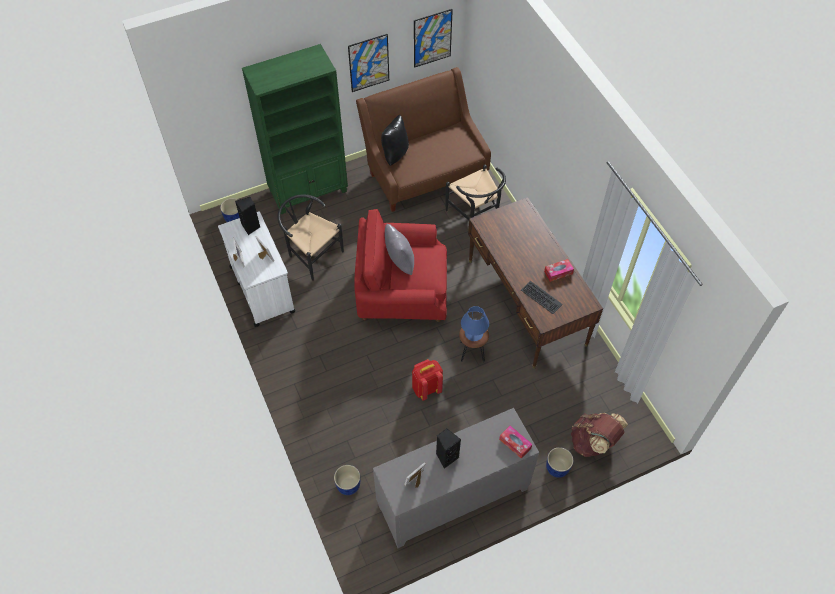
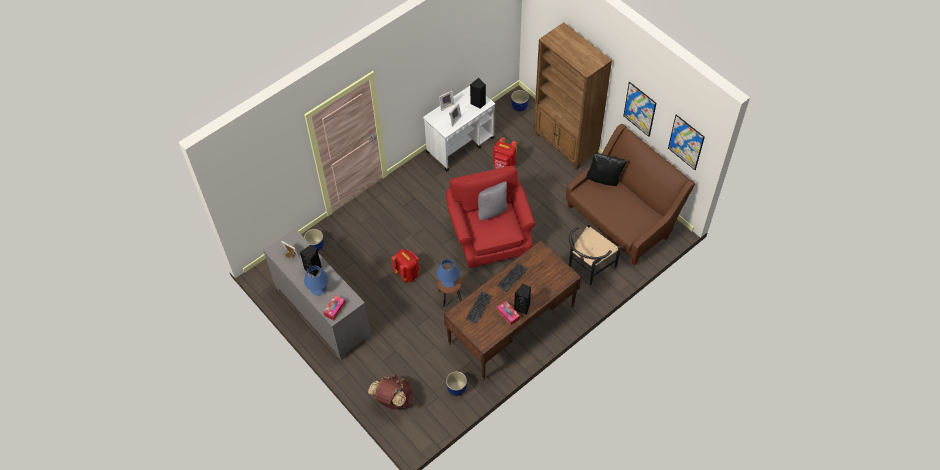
camera: 75 degrees right, 0 degrees up
(309, 191) = (566, 145): green bookcase -> brown bookcase
(311, 254) = (504, 165): black chair -> red backpack
(479, 457) = (318, 289): none -> blue table lamp
(510, 257) = (512, 277): none -> keyboard
(552, 257) = (523, 307): none -> black speaker
(557, 468) = (364, 377): blue planter -> blue planter (456, 388)

